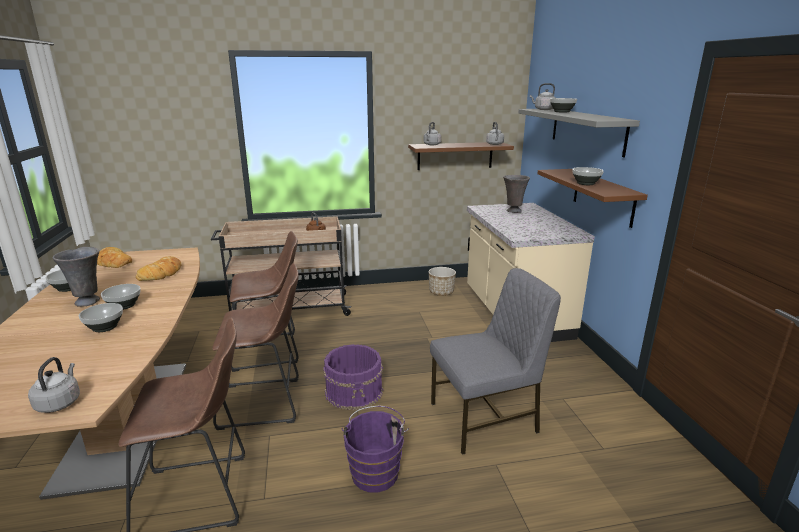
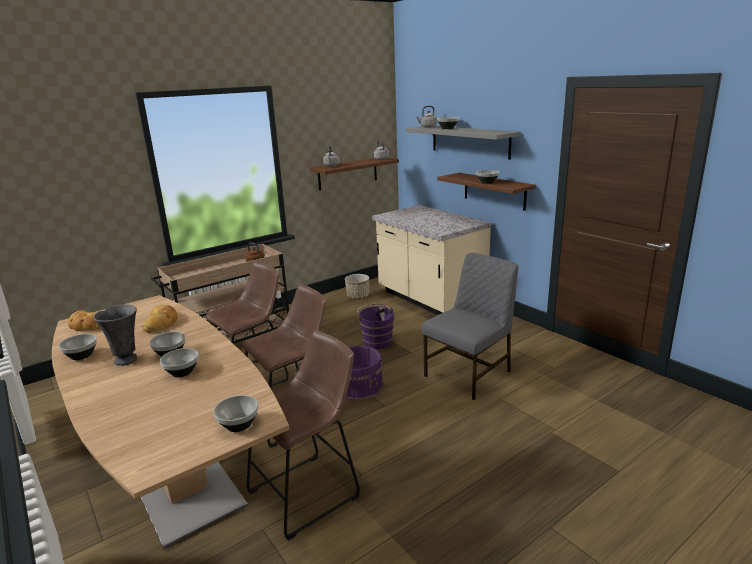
camera: 25 degrees left, 0 degrees up
(59, 402) = (238, 425): grey kettle -> bowl
(375, 471) = (425, 429): purple bucket -> purple bucket (376, 341)
(513, 211) = (413, 214): grey vase -> none

